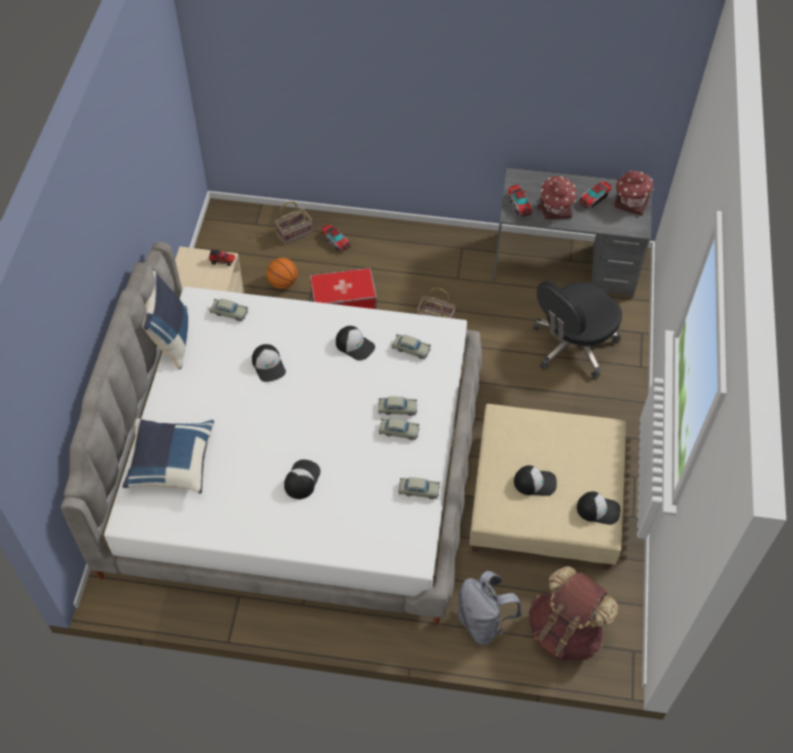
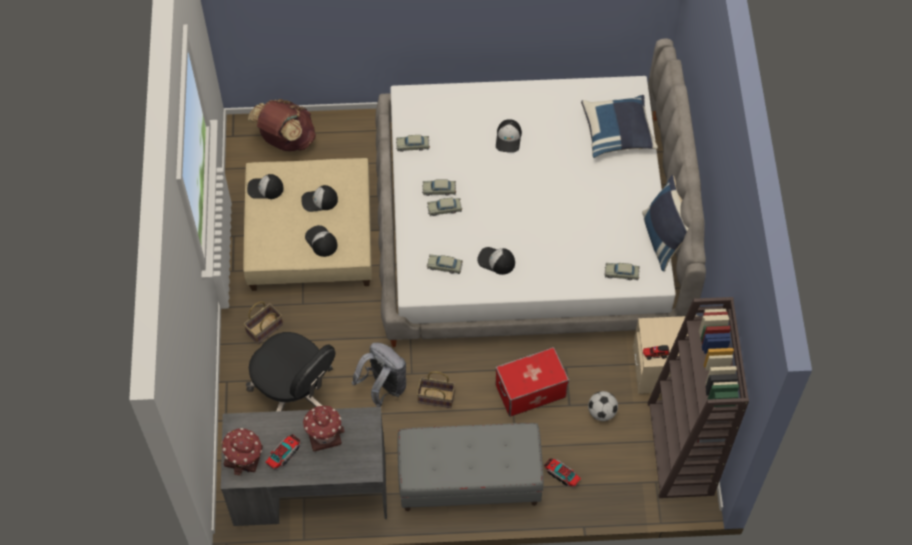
camera: 170 degrees right, 5 degrees up
(223, 243) = (681, 449): none -> brown bookcase
(269, 365) = (567, 229): cap -> cap (321, 241)
(283, 283) = (601, 412): basketball -> football
(295, 232) = (609, 479): basket -> basket (264, 329)
(420, 249) = (469, 482): none -> grey bench
(483, 622) = (350, 136): grey backpack -> grey backpack (383, 387)
(519, 205) = (362, 431): toy truck -> none
(572, 346) = (295, 392): black office chair -> black office chair turned 90 degrees clockwise

